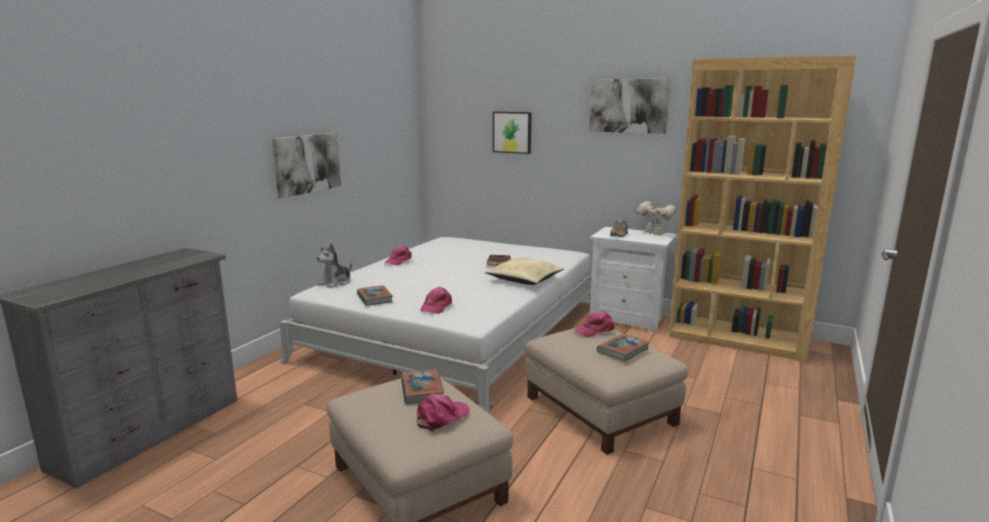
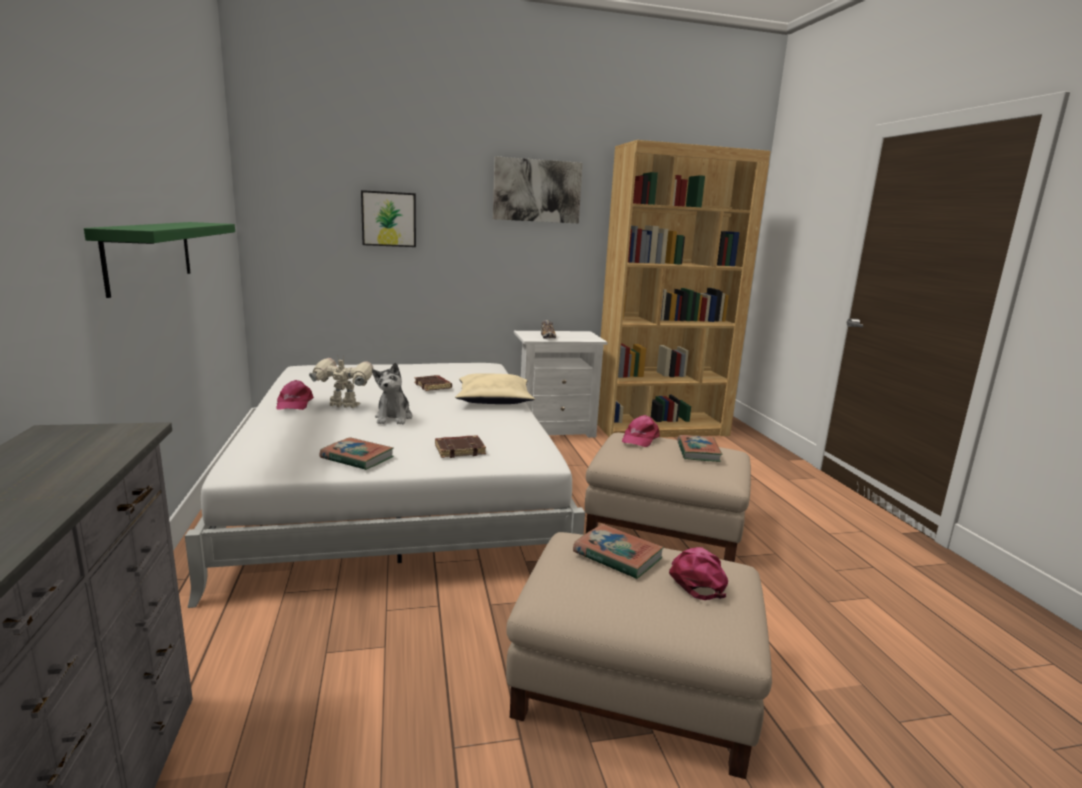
camera: 40 degrees left, 0 degrees up
(307, 163) = (150, 254): picture -> green shelf
(336, 283) = (251, 449): plush toy -> plush toy (394, 418)
(436, 307) = (460, 450): pink cap -> brown book
(653, 233) = (572, 333): toy robot -> toy robot (343, 406)

